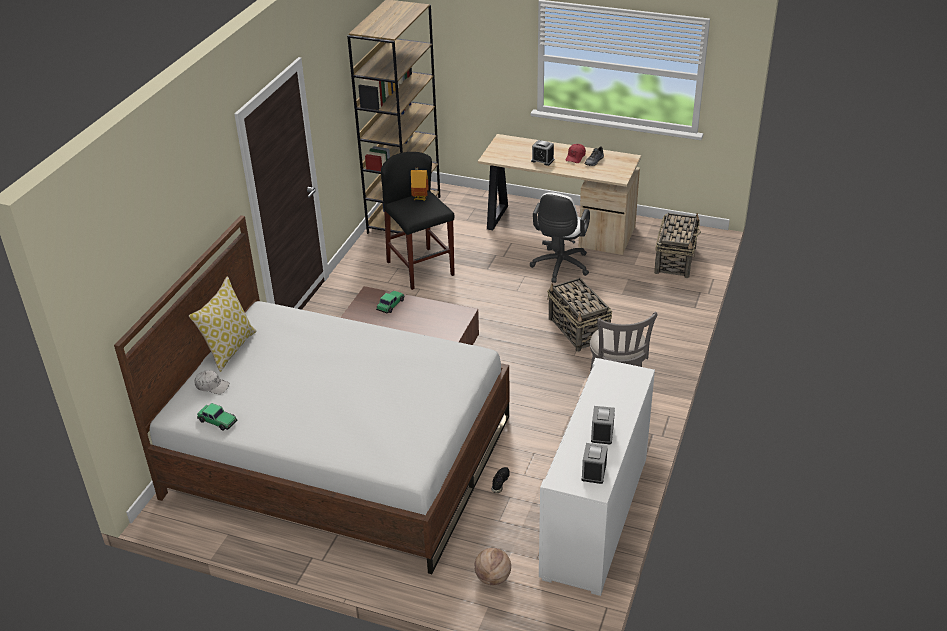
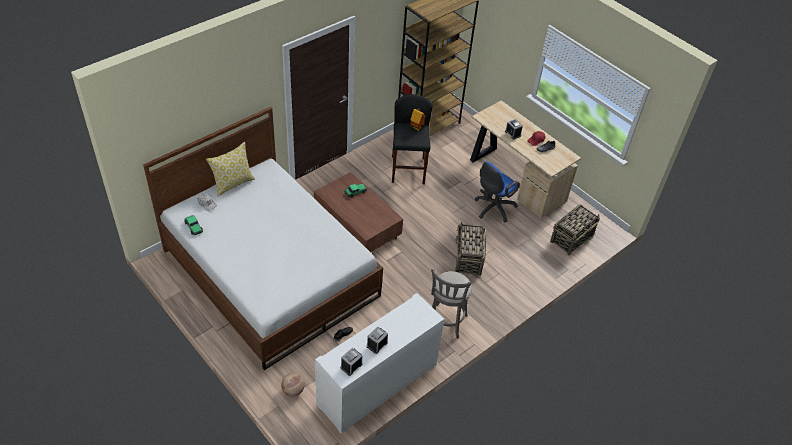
camera: 25 degrees right, 10 degrees up
(559, 267) = (493, 209): white office chair -> blue office chair

